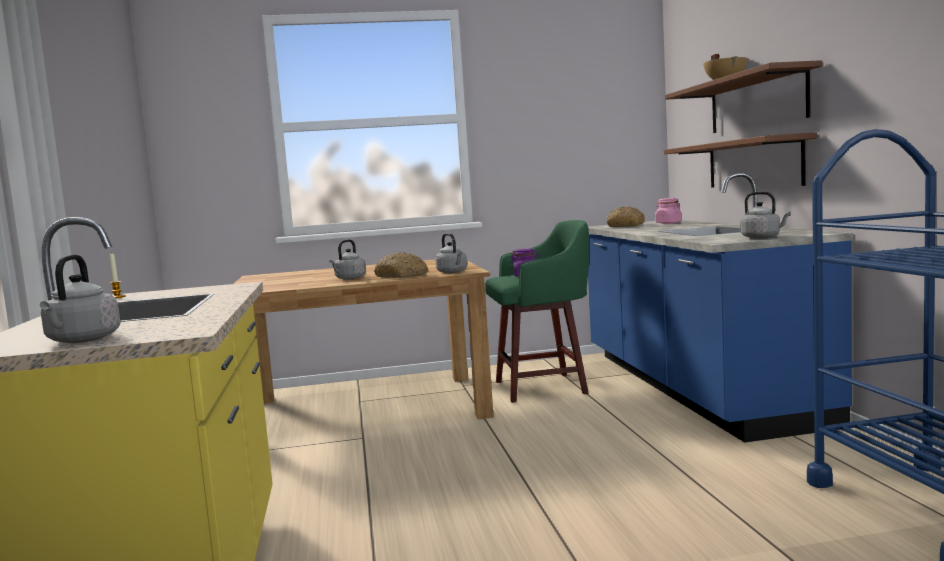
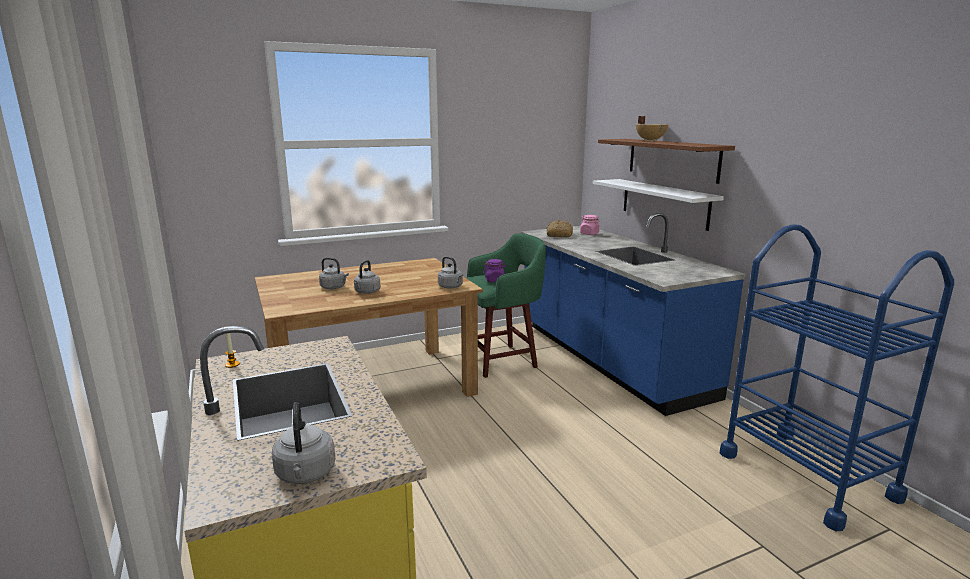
camera: 15 degrees left, 10 degrees up
(402, 275) = (411, 290): bread -> none
(753, 163) = (664, 203): brown shelf -> white shelf
(763, 237) = (689, 276): grey kettle -> grey kettle (334, 287)

